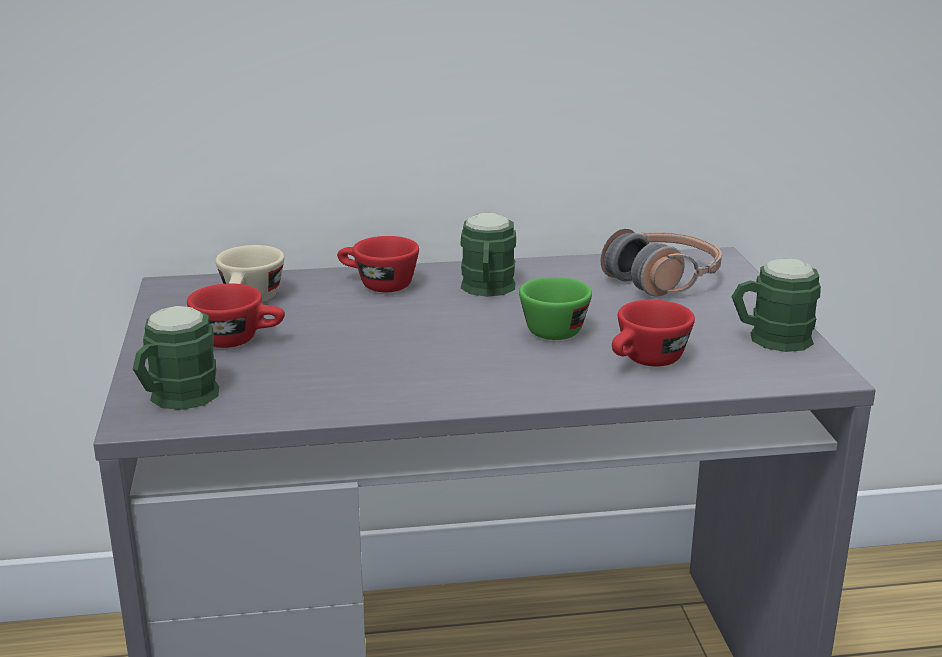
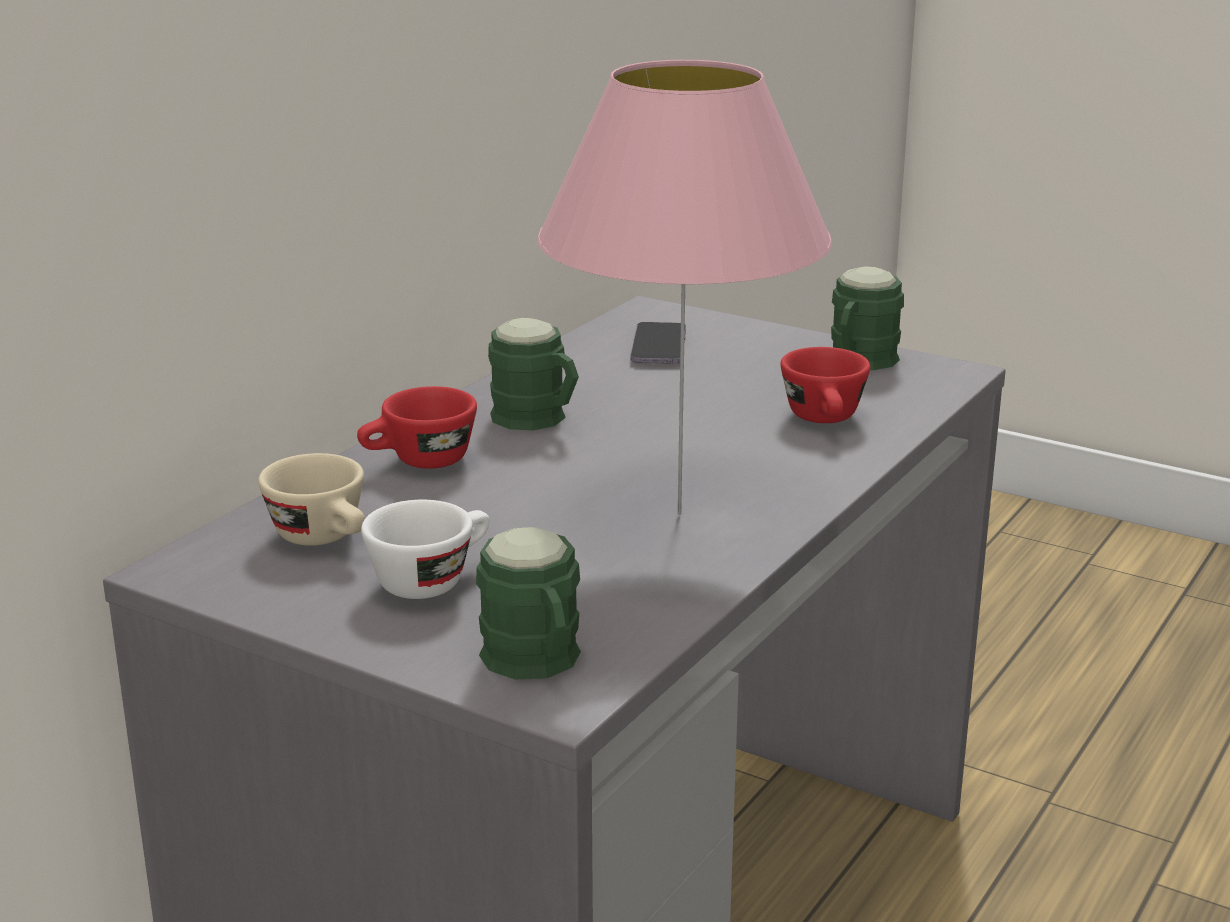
camera: 50 degrees left, 0 degrees up
(239, 340) = (432, 579): red cup -> white cup
(421, 368) = (677, 514): none -> pink table lamp
(557, 328) = (689, 425): green cup -> none
(661, 279) = (658, 347): headphones -> phone

